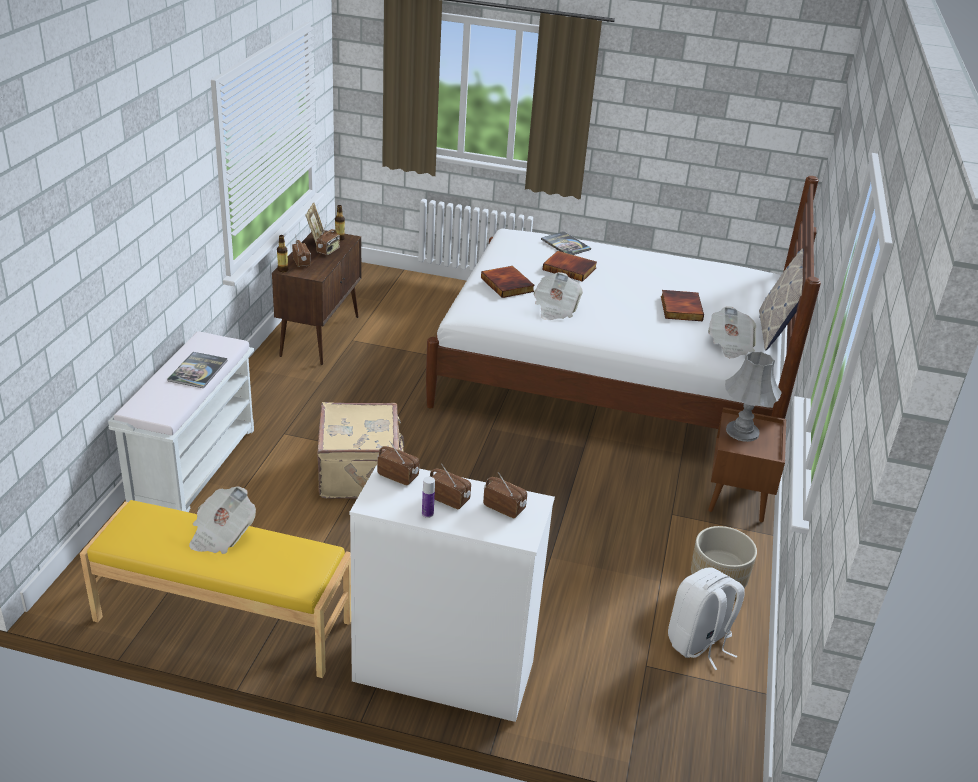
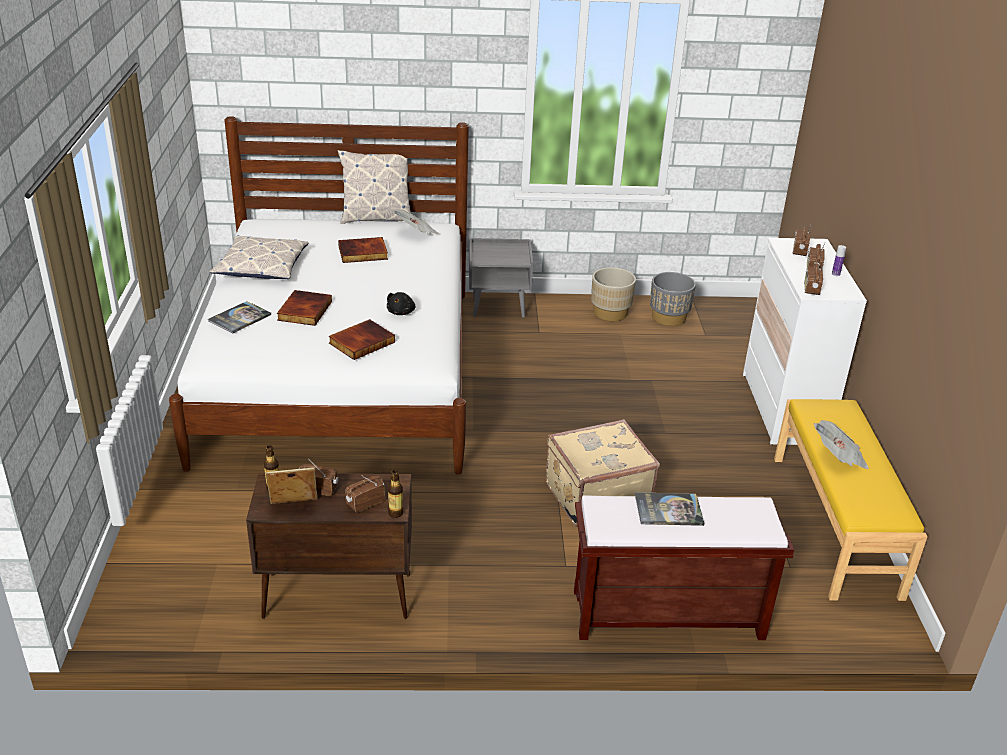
camera: 105 degrees left, 0 degrees up
(194, 466) = (665, 616): white bench -> brown bench
(555, 309) = (401, 312): newspaper -> black plush toy
(659, 262) = (261, 266): none -> pillow
(699, 643) = (668, 317): white backpack -> grey planter
(738, 498) = (499, 306): brown nightstand -> grey nightstand
(742, 432) = (496, 256): grey table lamp -> none

